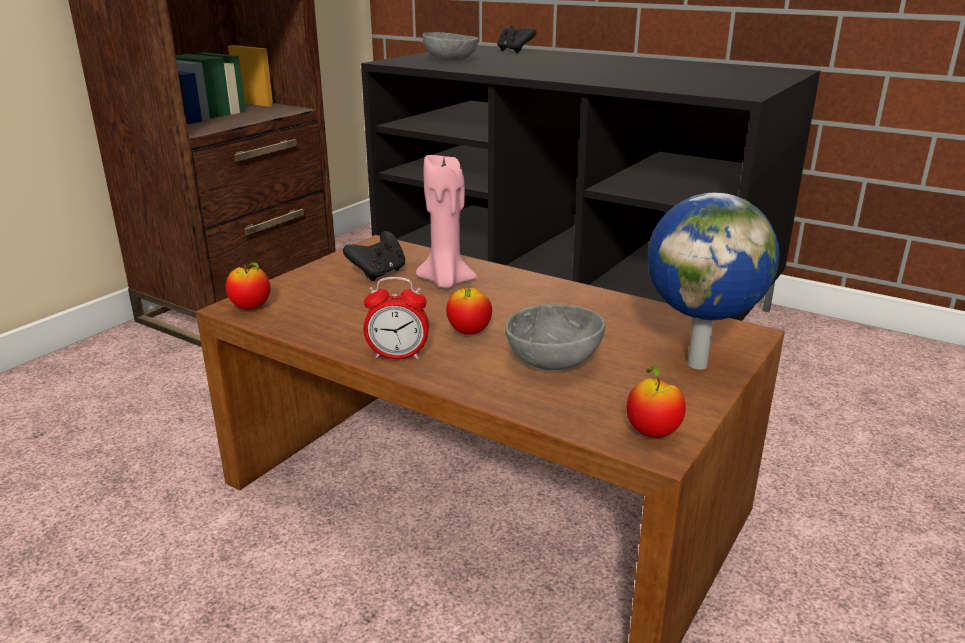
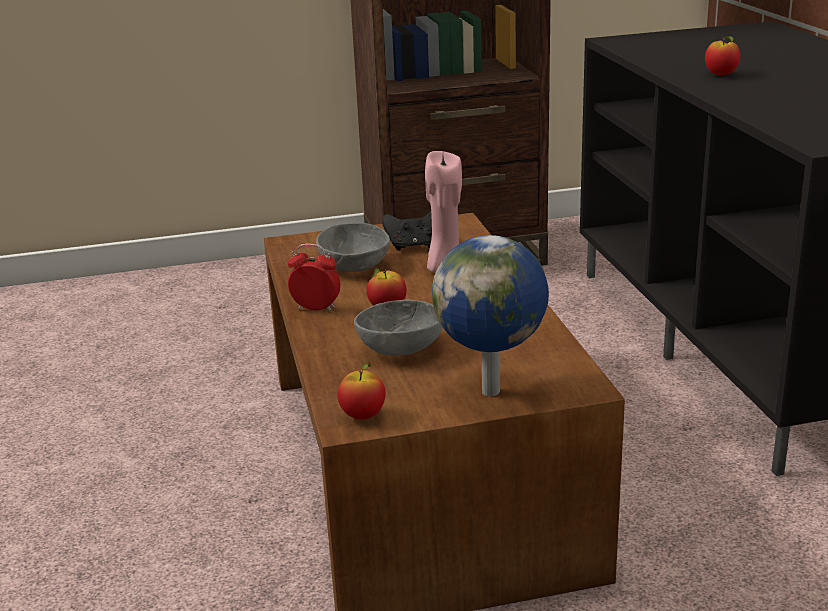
camera: 45 degrees right, 0 degrees up
(251, 307) = (294, 245): apple -> apple (721, 75)
(398, 356) = (316, 308): alarm clock -> alarm clock turned 150 degrees clockwise
(451, 60) = (674, 46): grey bowl -> grey bowl (356, 266)
(514, 51) = (781, 39): black game controller -> none

